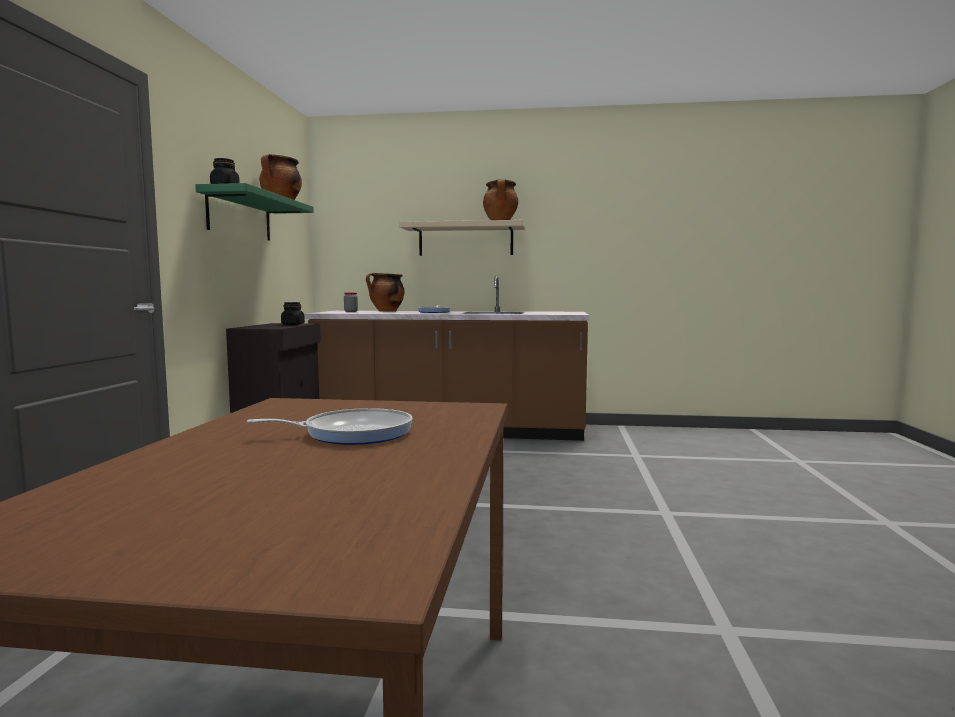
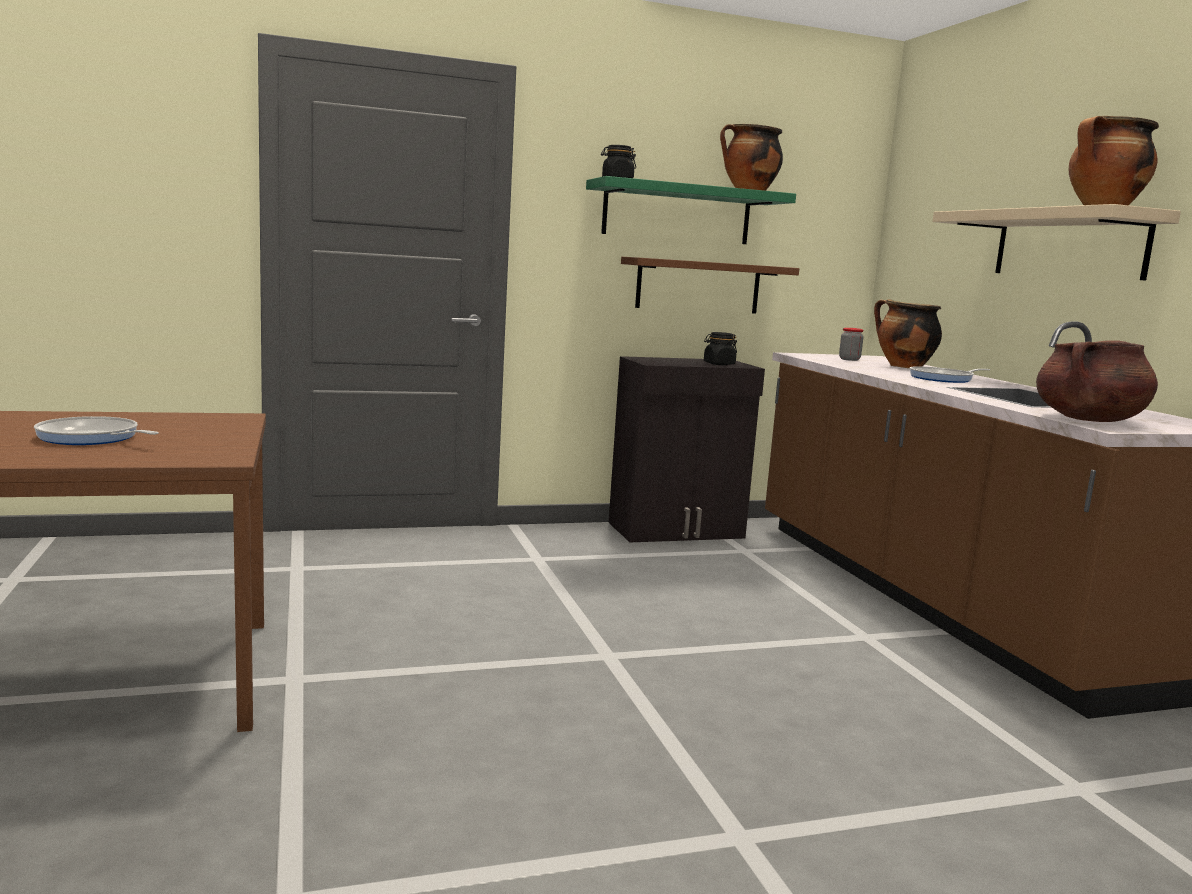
camera: 65 degrees right, 5 degrees up
(253, 271) = (698, 286): none -> brown shelf
(352, 433) = (91, 438): frying pan -> frying pan turned 150 degrees clockwise
(558, 313) = (1089, 420): none -> brown cooking pot

